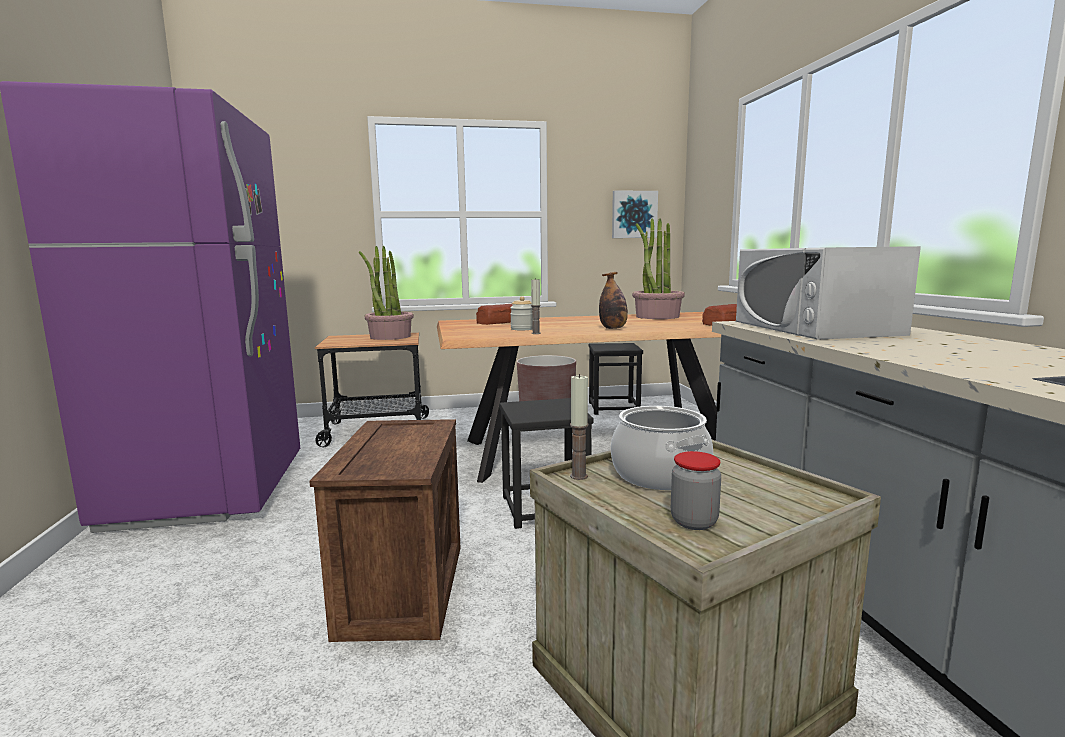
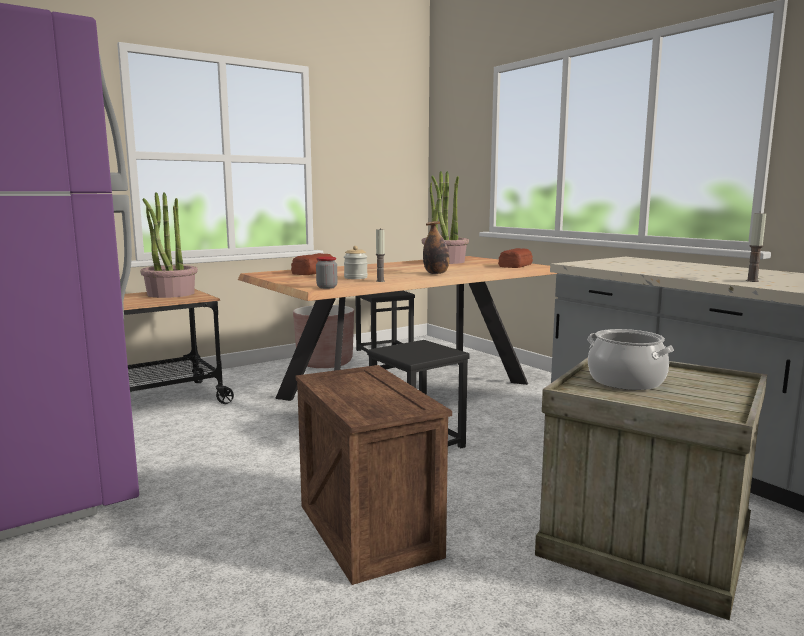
camera: 25 degrees left, 0 degrees up
(578, 476) = (577, 389): candle -> candle (752, 281)
(634, 214) = (388, 164): picture -> none
(694, 522) = (694, 404): jar -> jar (327, 287)
(813, 328) = (633, 265): white microwave -> none

